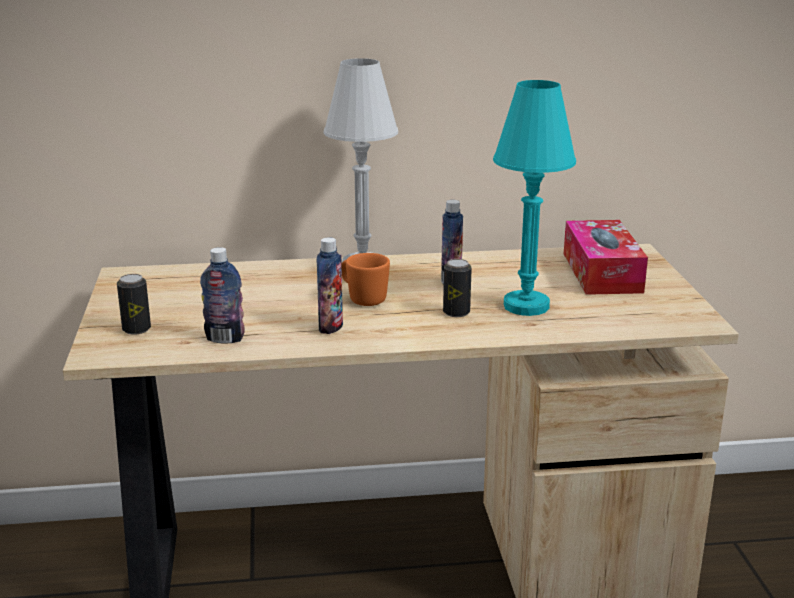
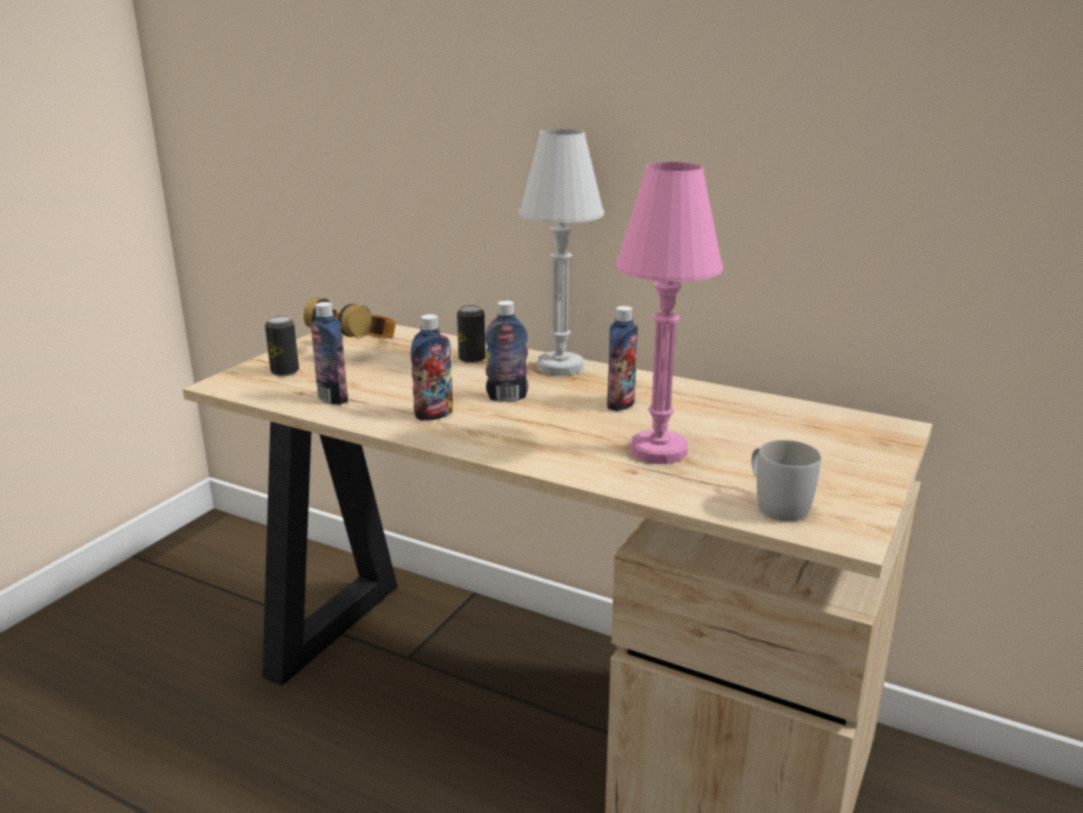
camera: 35 degrees right, 0 degrees up
(164, 292) = (357, 347): none -> headphones
(362, 299) = (507, 397): orange mug -> bottle
(456, 312) = (573, 436): can -> can (472, 359)
(526, 306) = (658, 451): turquoise table lamp -> pink table lamp
(602, 272) = (810, 440): tissue box -> none
(641, 317) = (775, 503): none -> white mug

